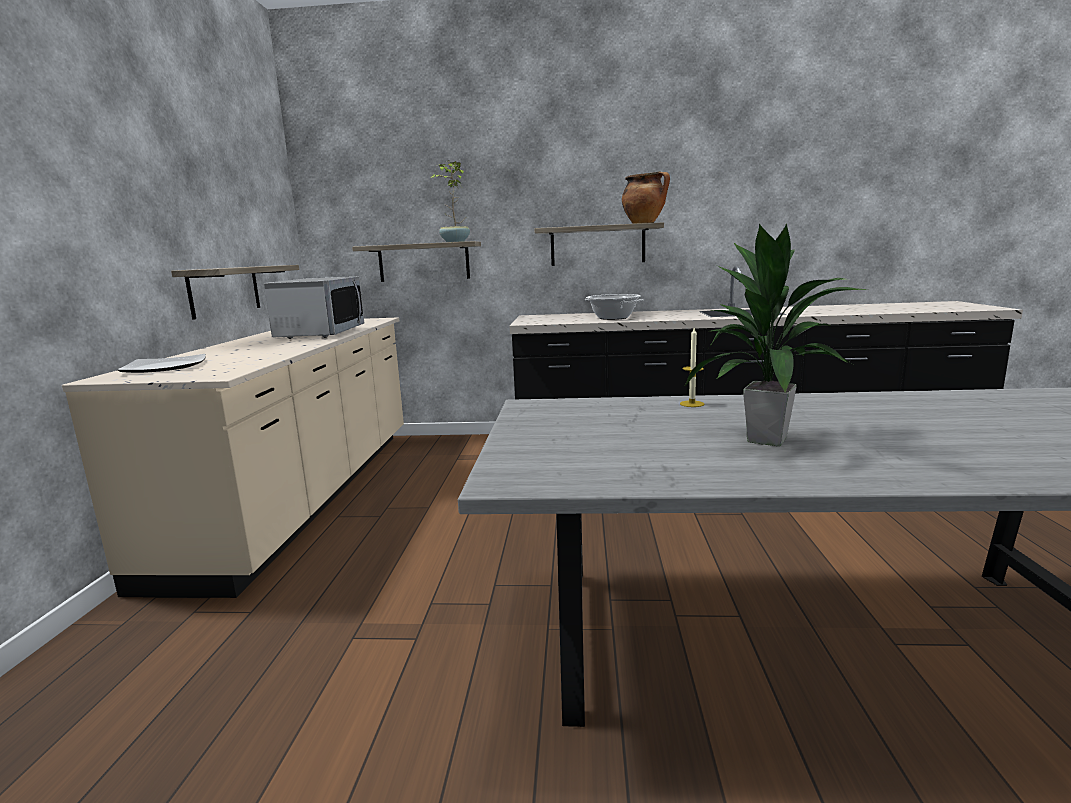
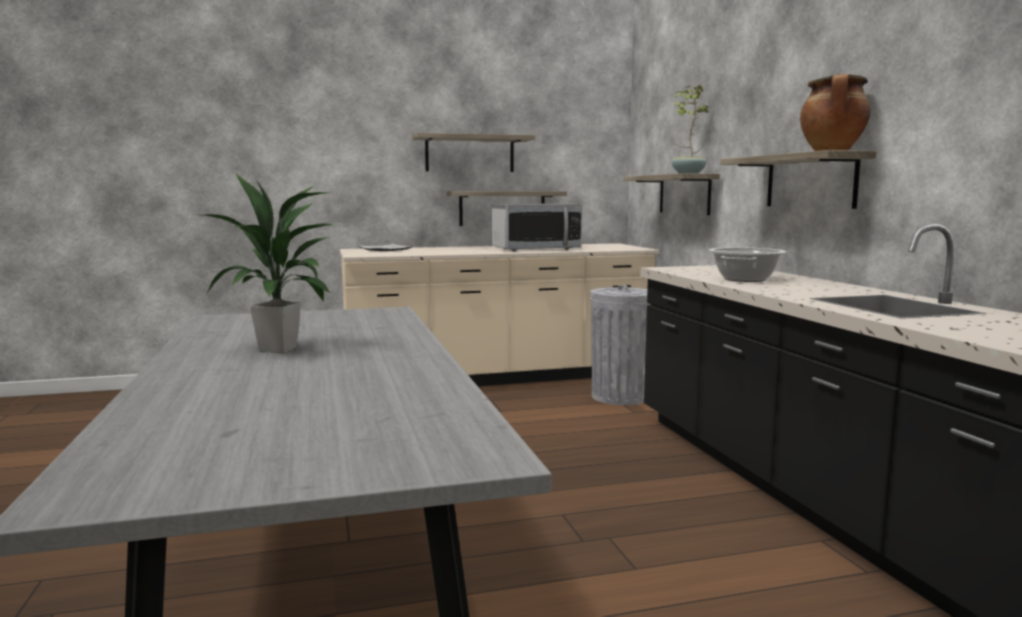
camera: 70 degrees right, 5 degrees down
(184, 215) = (469, 154): none -> shelf
(445, 456) = (620, 396): none -> grey trash can
(692, 404) = (397, 335): candle -> none

